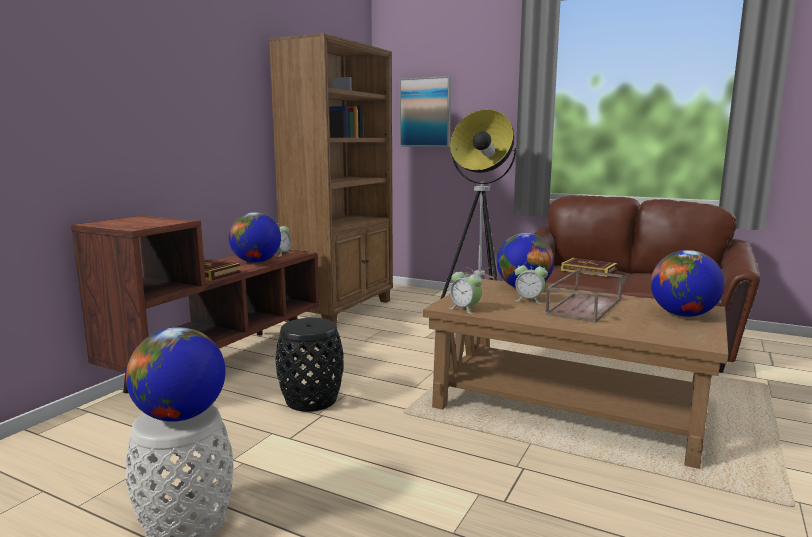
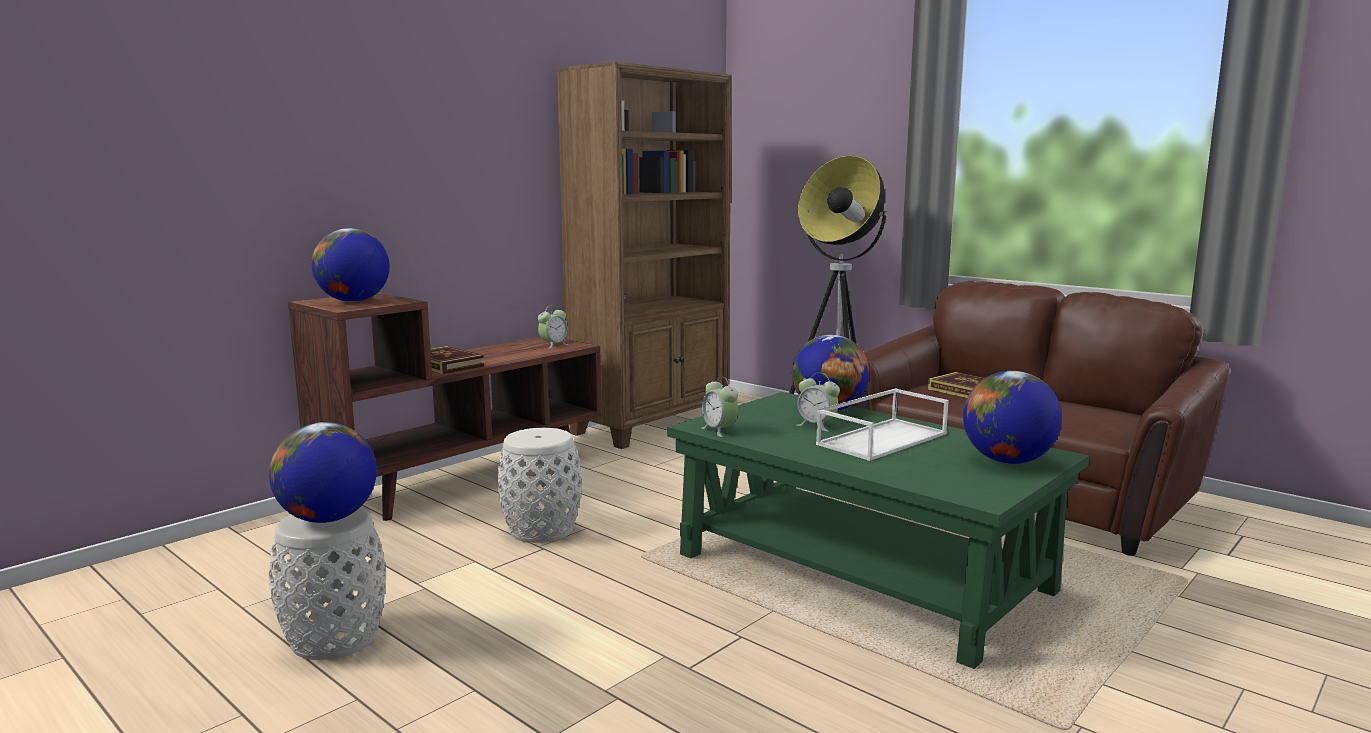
camera: 15 degrees right, 0 degrees up
(256, 262) = (514, 354): globe -> globe (354, 301)
(311, 400) = (541, 530): black stool -> white stool
(425, 112) = (790, 155): picture -> none
(569, 406) = (863, 573): brown coffee table -> green coffee table
(583, 306) = (882, 438): brown tray -> white tray

